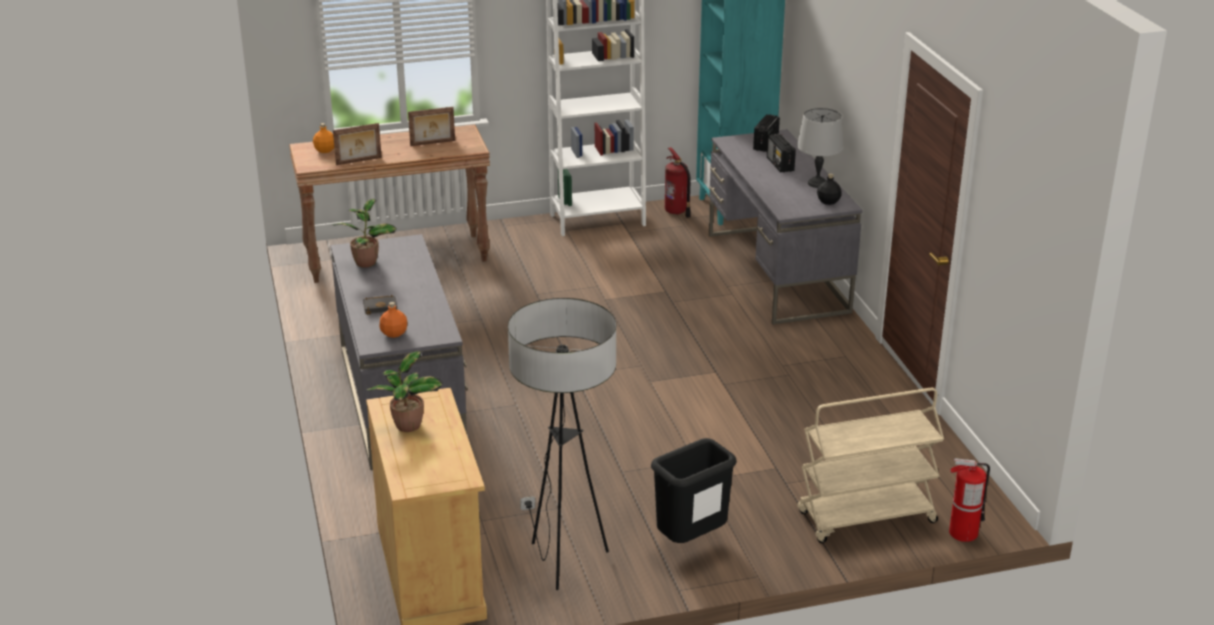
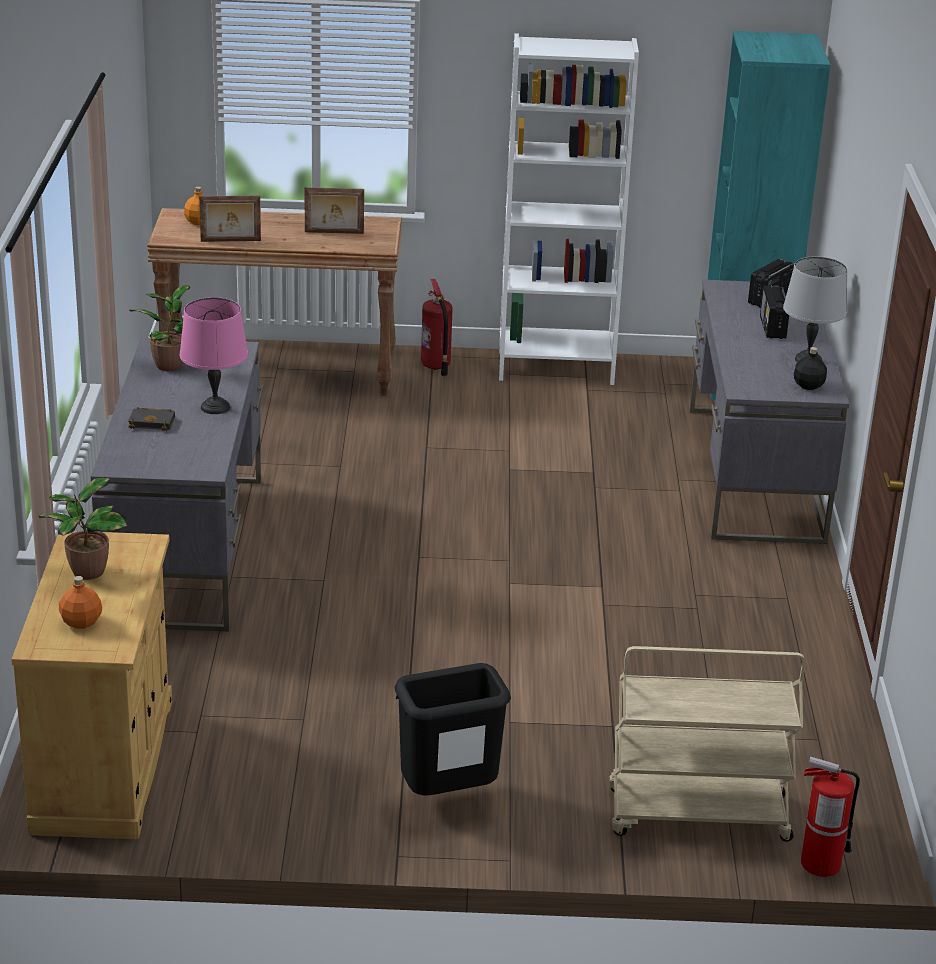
camera: 15 degrees right, 0 degrees up
(393, 333) = (147, 457): orange bottle -> orange bottle (80, 622)
(420, 288) = (214, 407): none -> pink table lamp
(563, 563) = (271, 790): floor lamp -> none
(676, 212) = (663, 374): fire extinguisher -> fire extinguisher (436, 366)

